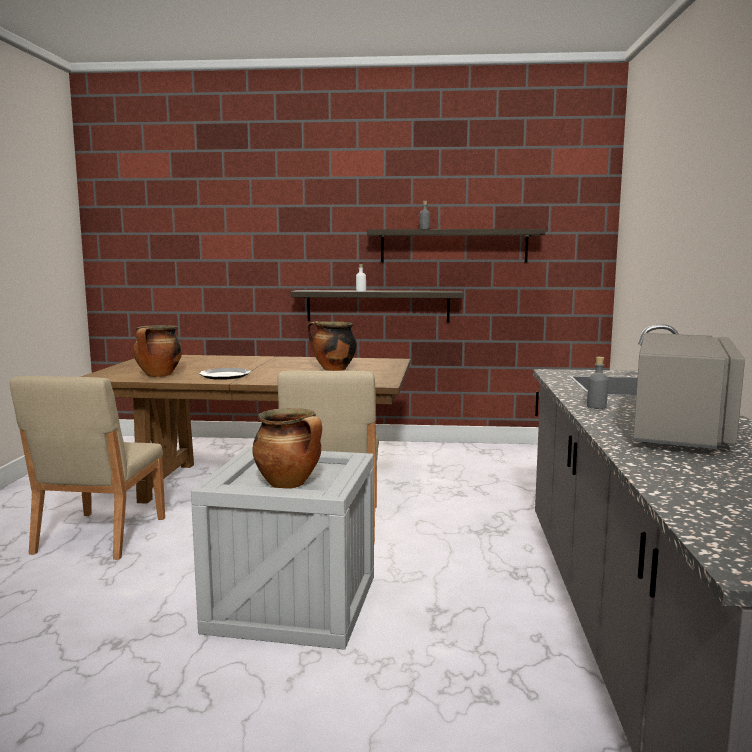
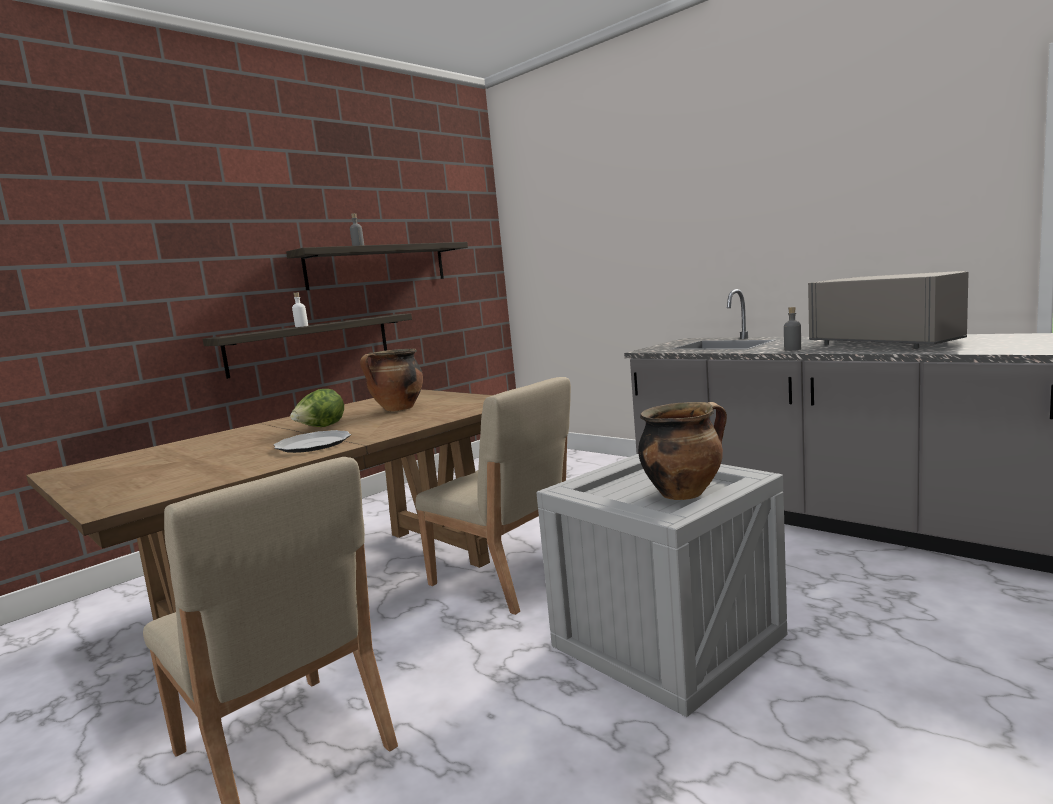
camera: 50 degrees left, 0 degrees up
(159, 375) = (217, 472): cooking pot -> none
(268, 368) = (320, 428): none -> lettuce

